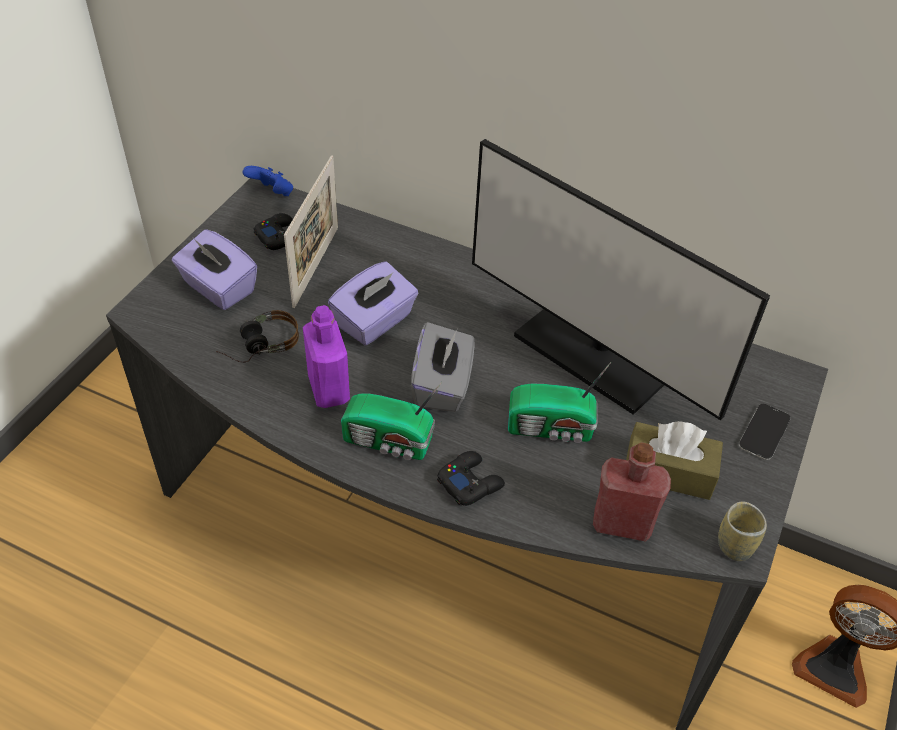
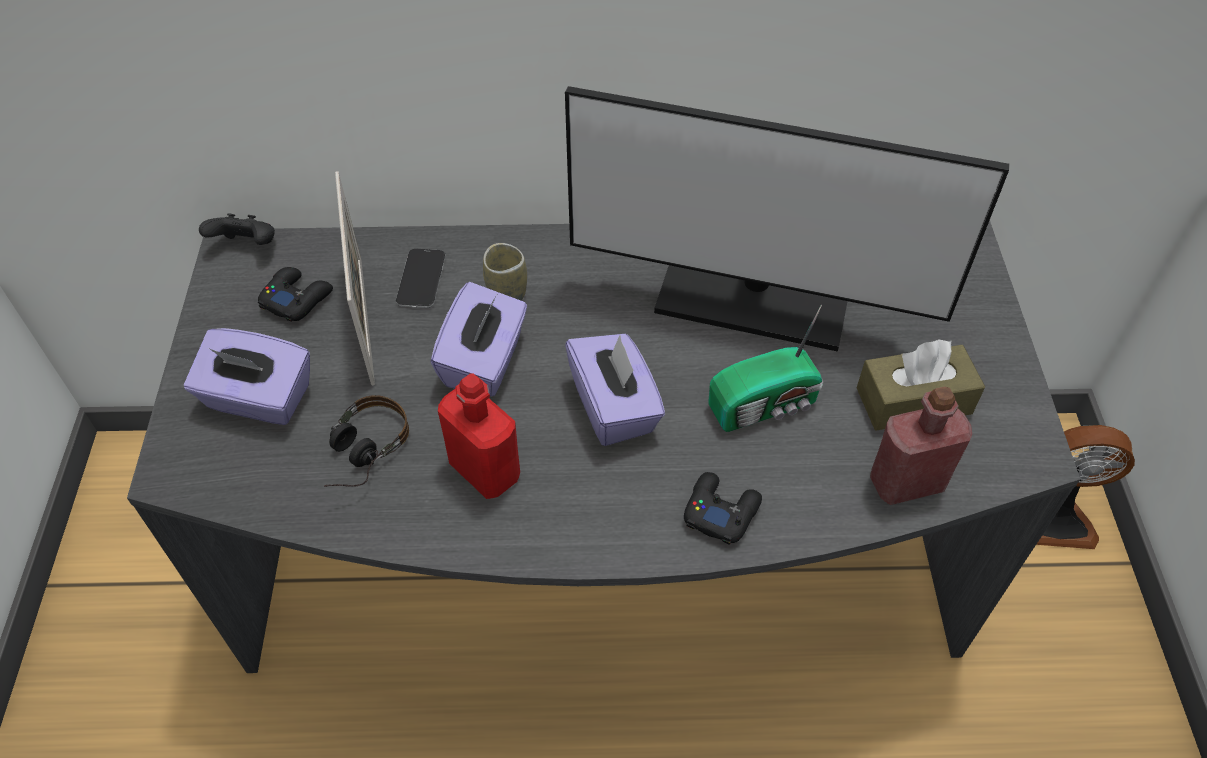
camera: 25 degrees left, 5 degrees up
(272, 194) = (247, 246): blue game controller -> black game controller
(329, 389) = (485, 470): purple bottle -> red bottle
(389, 442) = (599, 504): radio -> none
(442, 385) = (614, 407): grey tissue box -> purple tissue box
(734, 546) = (1027, 454): cup -> cup (507, 292)
(764, 432) = (975, 314): phone -> phone (421, 279)

